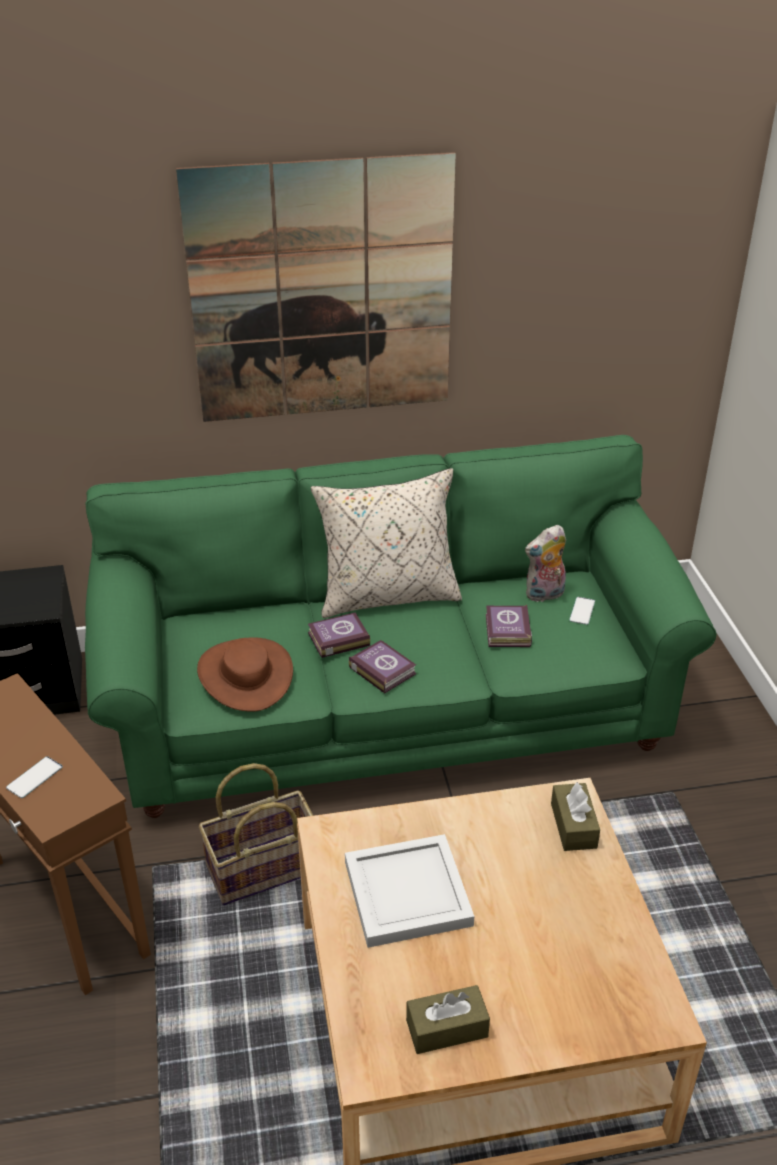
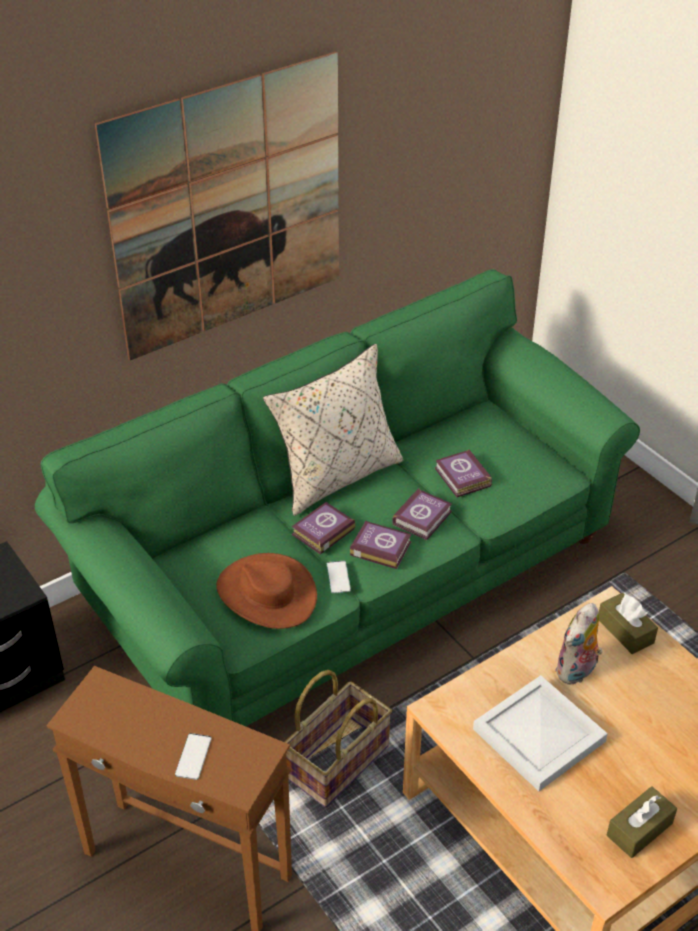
camera: 25 degrees left, 5 degrees up
(444, 656) = (423, 517): none -> book
(544, 595) = (471, 434): plush toy -> plush toy (577, 672)
(582, 611) = (510, 440): phone -> phone (338, 577)

